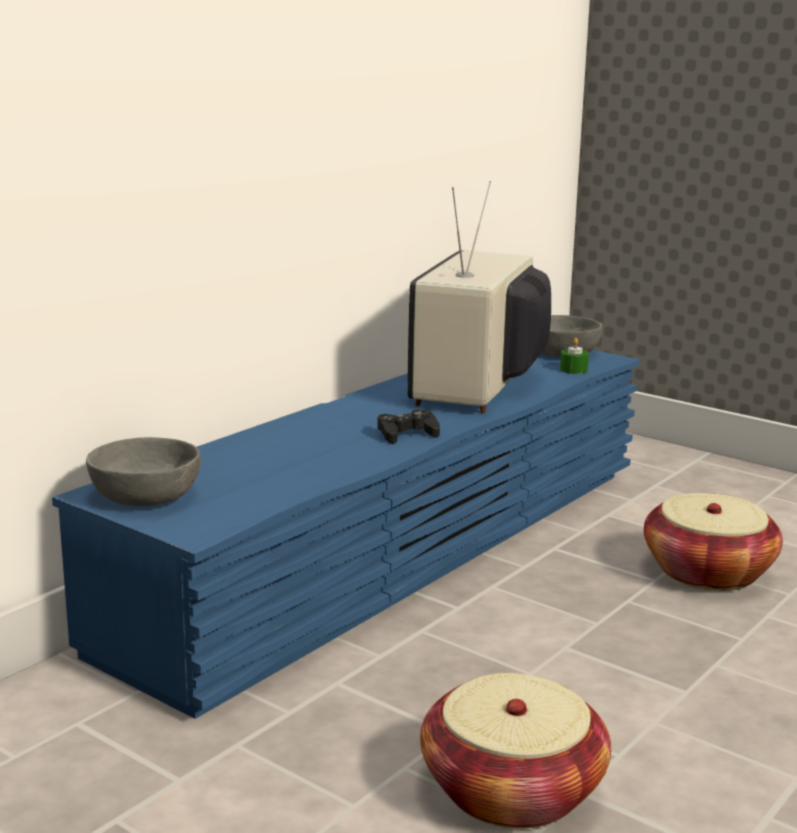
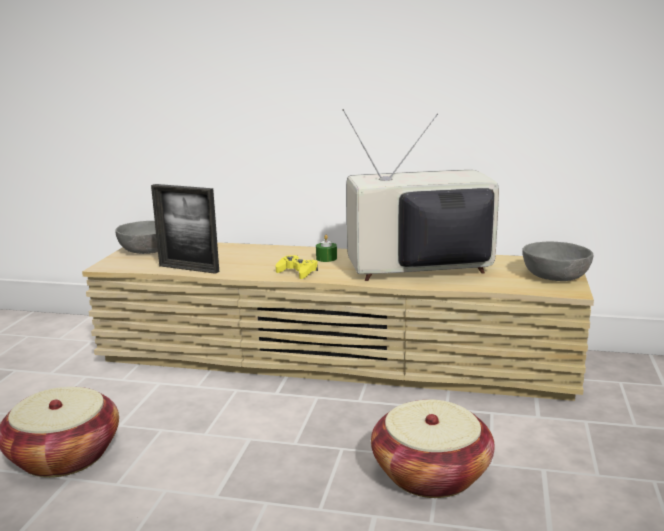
camera: 65 degrees right, 0 degrees up
(300, 484) = (188, 268): none -> picture frame
(396, 552) = (336, 358): blue tv stand -> beige tv stand
(406, 434) = (297, 272): black game controller -> yellow game controller
(573, 370) = (515, 286): green candle -> green candle (326, 258)

